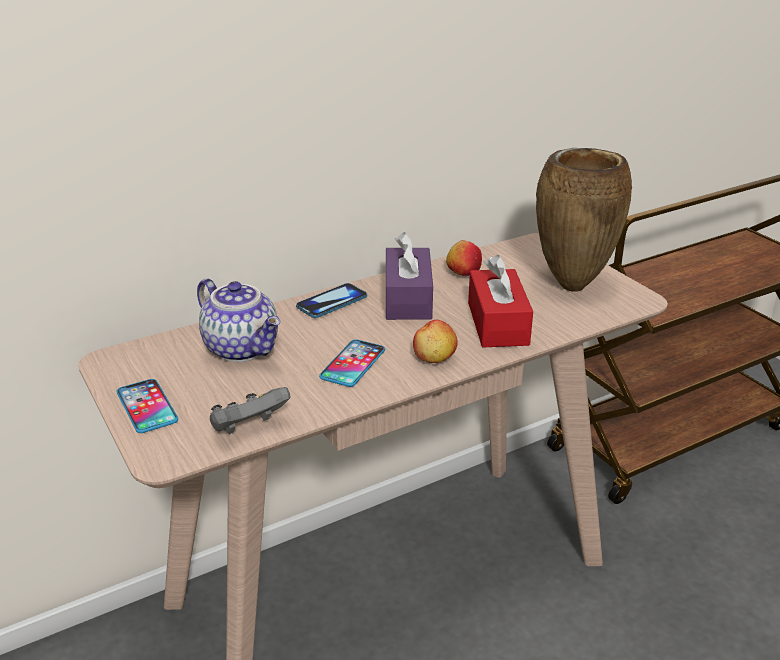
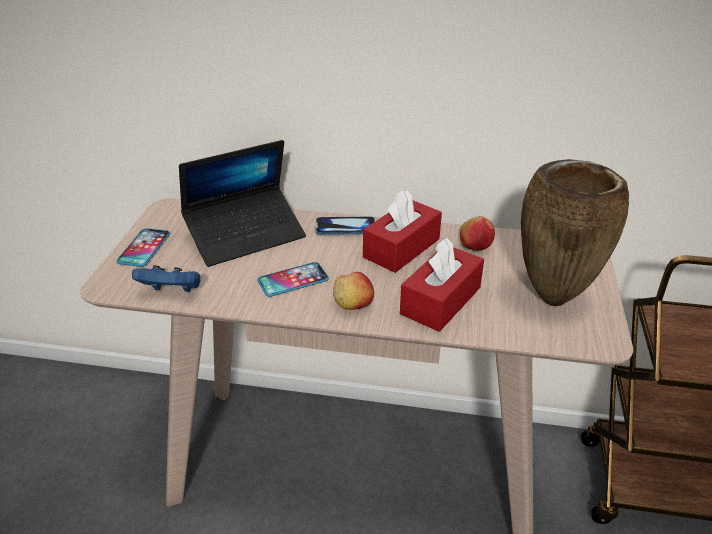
camera: 40 degrees right, 5 degrees up
(243, 348) = (246, 235): teapot -> laptop
(249, 428) = (172, 292): grey game controller -> blue game controller
(408, 298) = (401, 248): purple tissue box -> red tissue box

